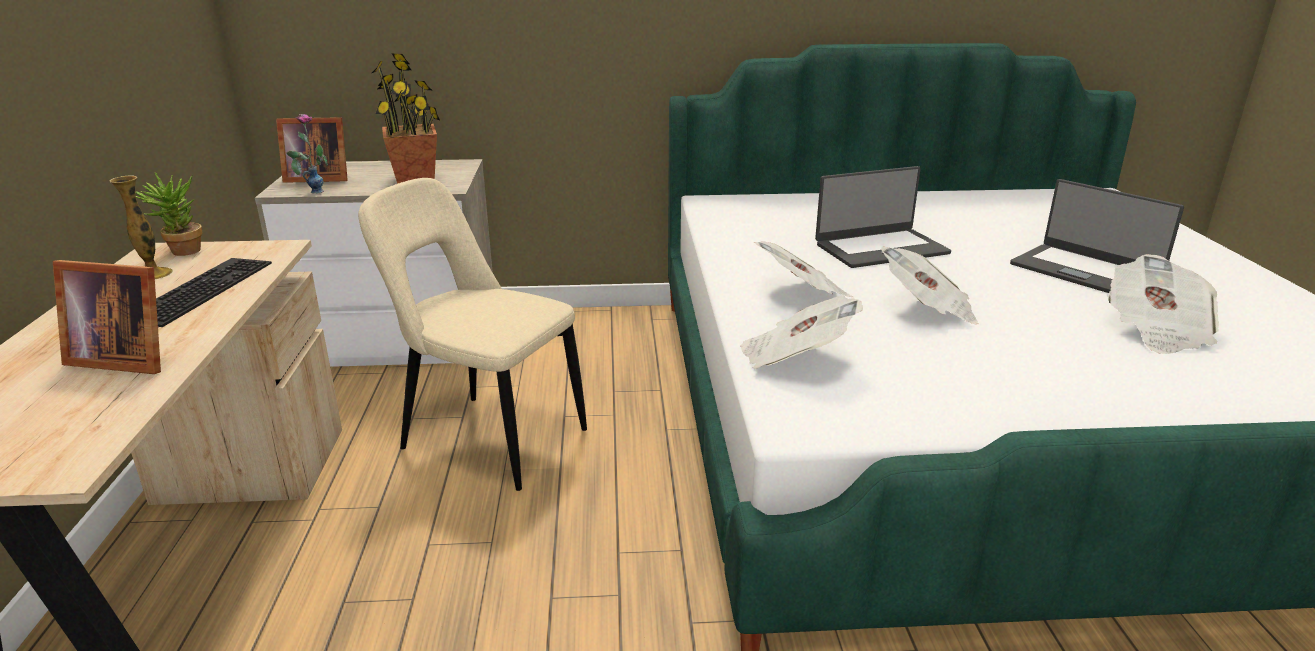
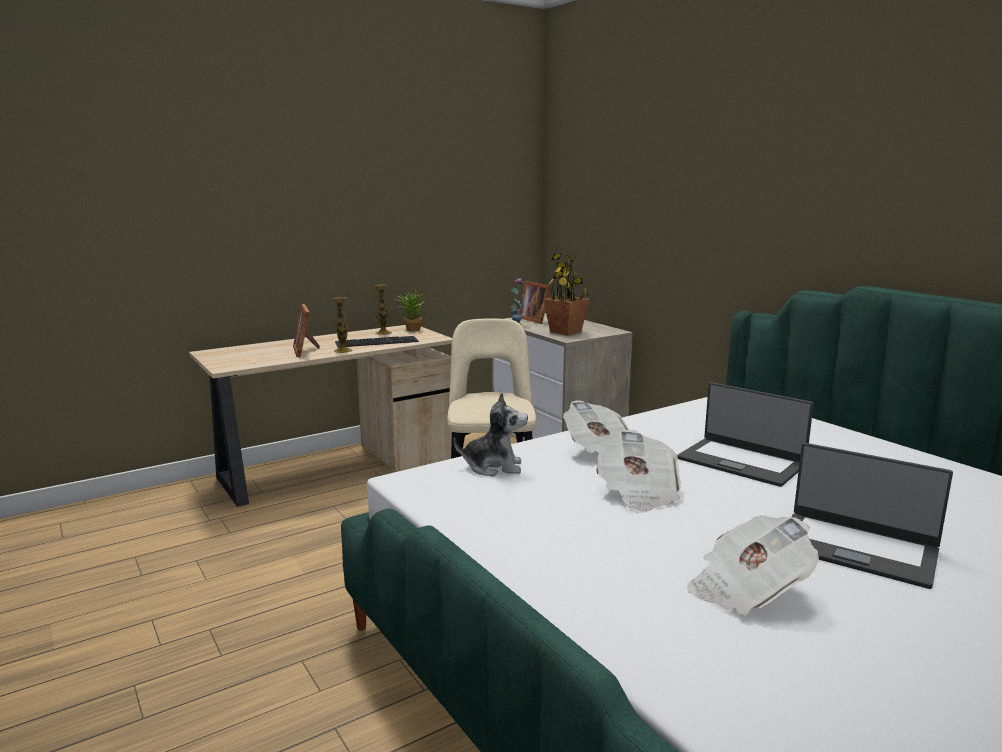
camera: 60 degrees right, 10 degrees down
(200, 327) = (343, 351): none -> vase
(794, 359) = (493, 467): newspaper -> plush toy
(1085, 271) = (856, 548): laptop -> laptop turned 75 degrees counterclockwise

